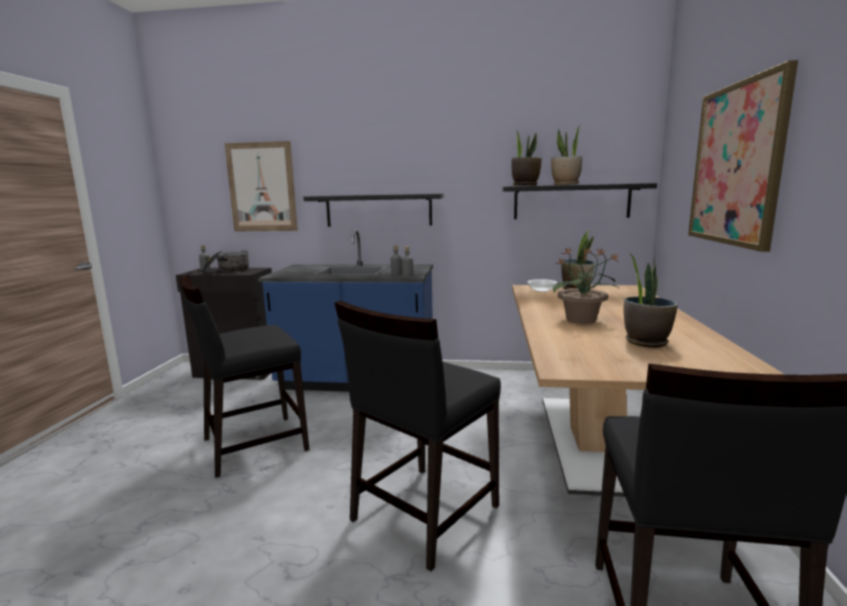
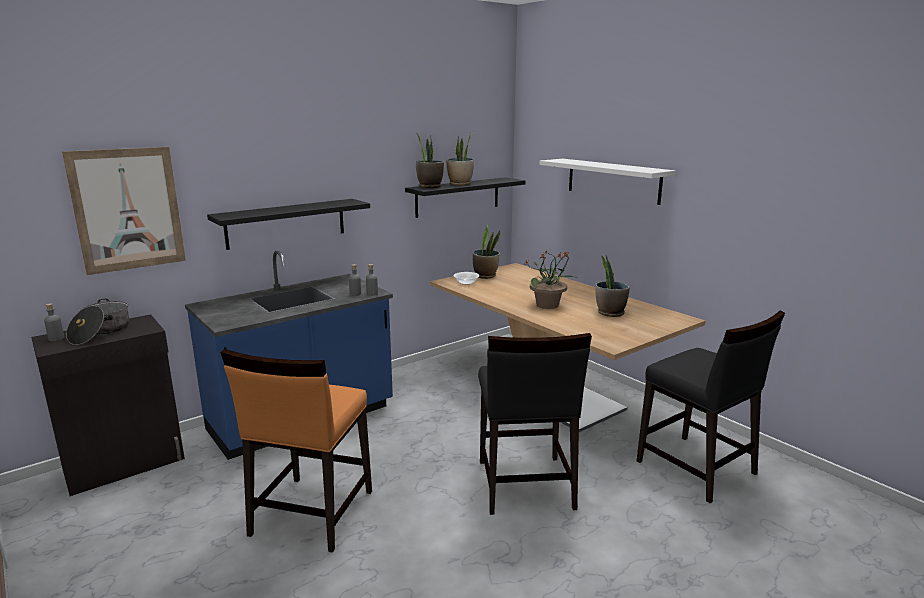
camera: 45 degrees left, 5 degrees up
(253, 444) = (311, 513): black chair -> orange chair
(736, 164) = (613, 180): picture -> white shelf

